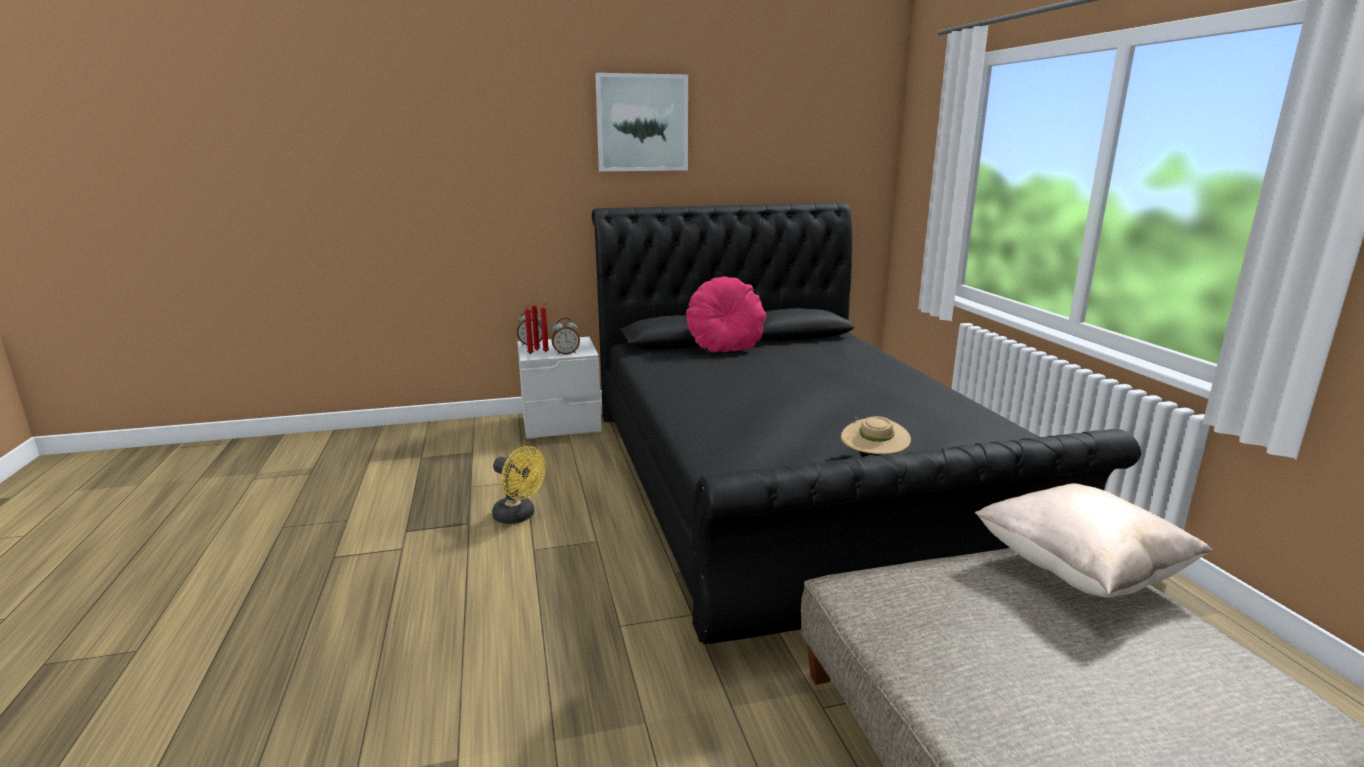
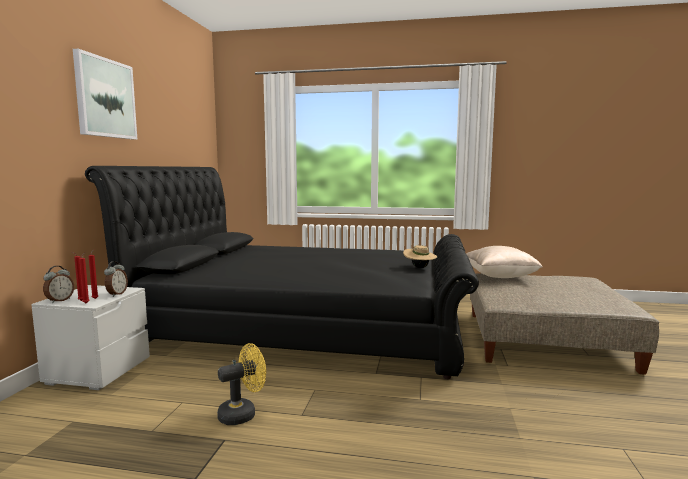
camera: 65 degrees left, 10 degrees down
(725, 350) = (219, 262): pink pillow -> none

